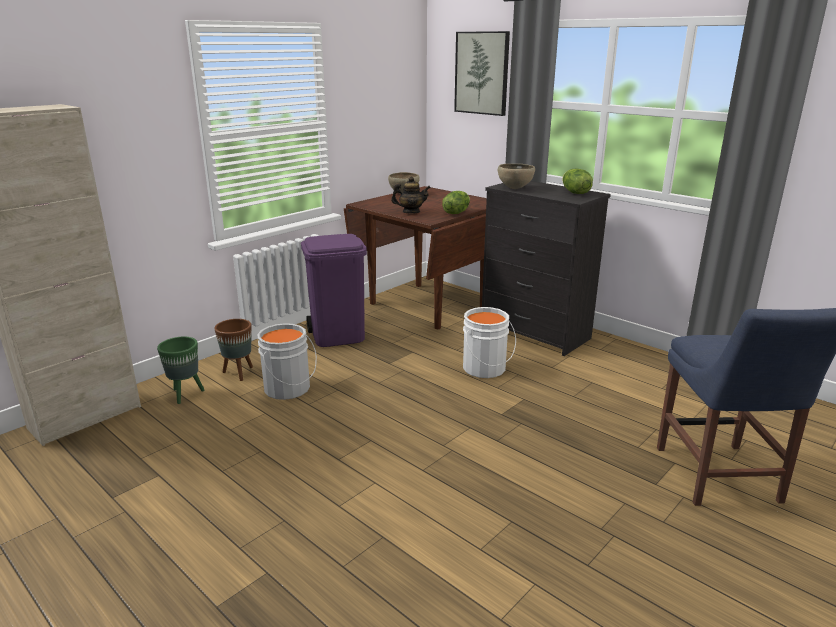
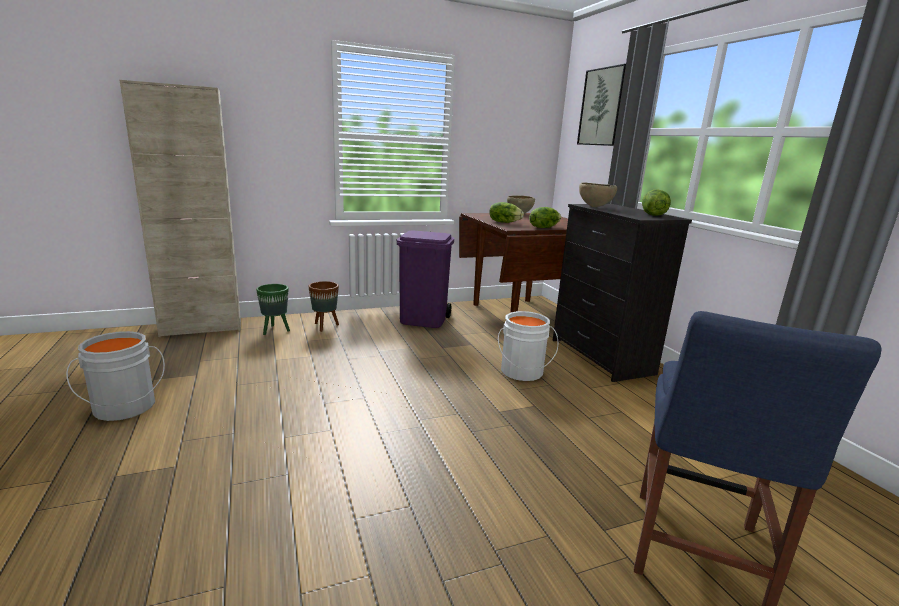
camera: 25 degrees right, 5 degrees down
(289, 389) = (346, 345): grey bucket -> grey bucket (125, 408)
(411, 212) = (504, 222): teapot -> lettuce

